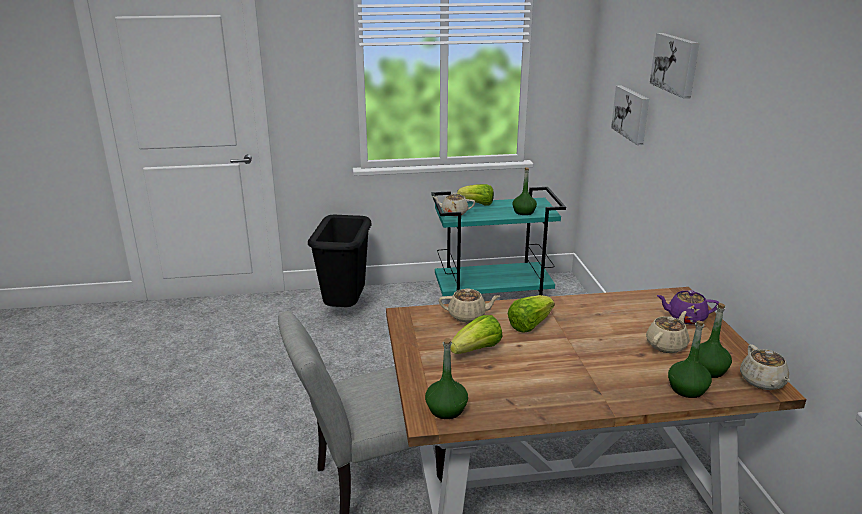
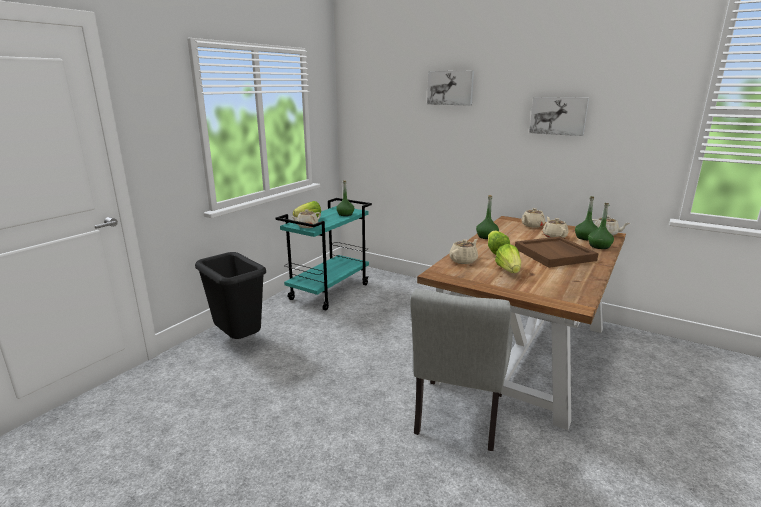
camera: 50 degrees left, 5 degrees down
(446, 409) = (570, 297): green bottle -> green bottle (486, 237)
(587, 364) = (555, 254): none -> brown tray
(632, 114) = (402, 130): picture -> picture (558, 116)
(685, 317) = (532, 225): purple teapot -> beige teapot

